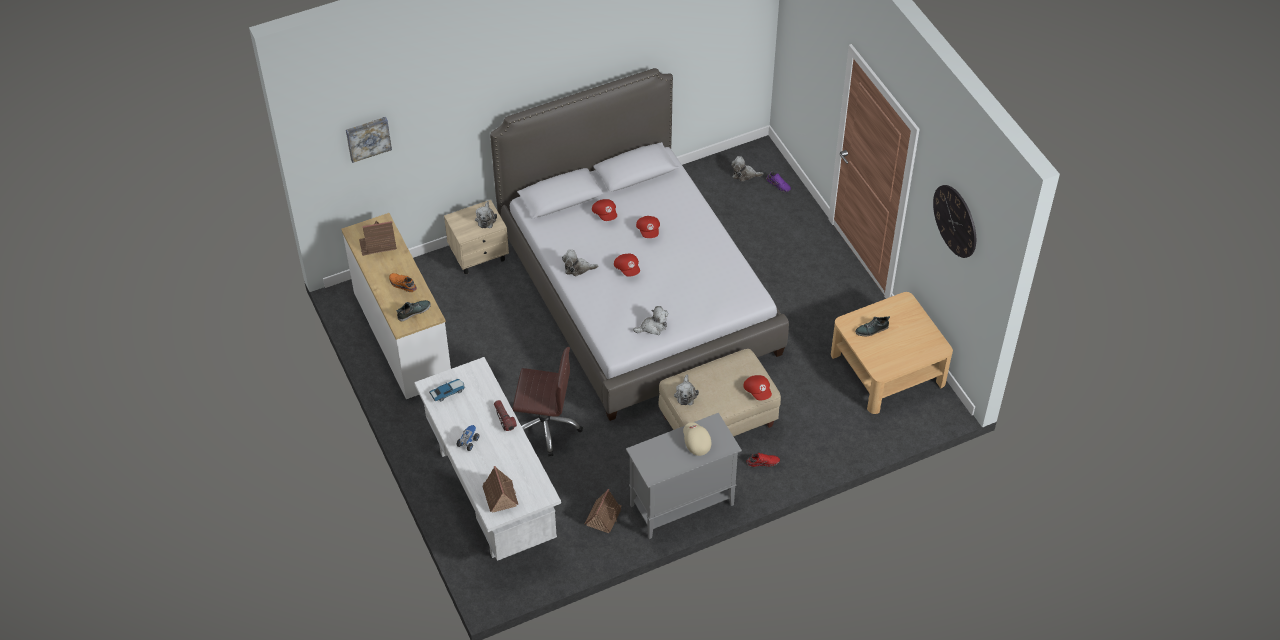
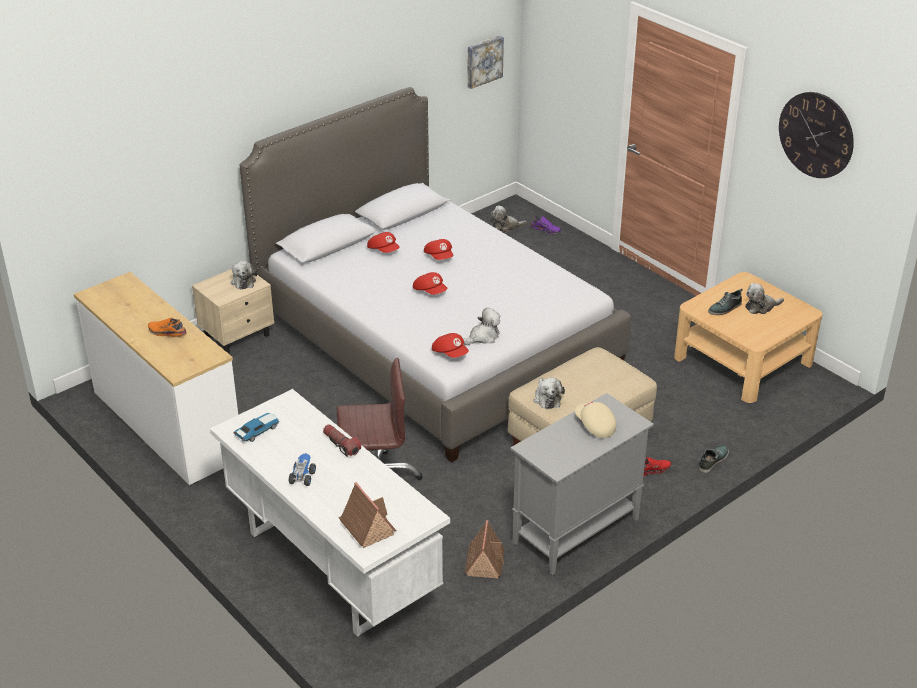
camera: 15 degrees left, 15 degrees down
(368, 138) = (96, 166): picture -> picture (483, 61)
(378, 244) = (125, 301): toy house -> none
(413, 311) = (189, 355): shoe -> shoe (712, 461)
(577, 268) = (371, 300): plush toy -> plush toy (761, 307)
(758, 391) = (630, 381): red cap -> red cap (450, 353)

